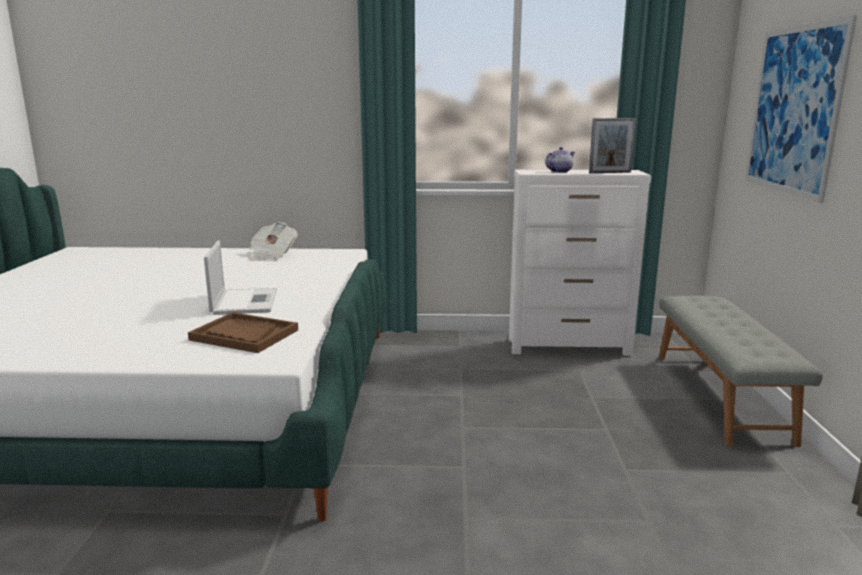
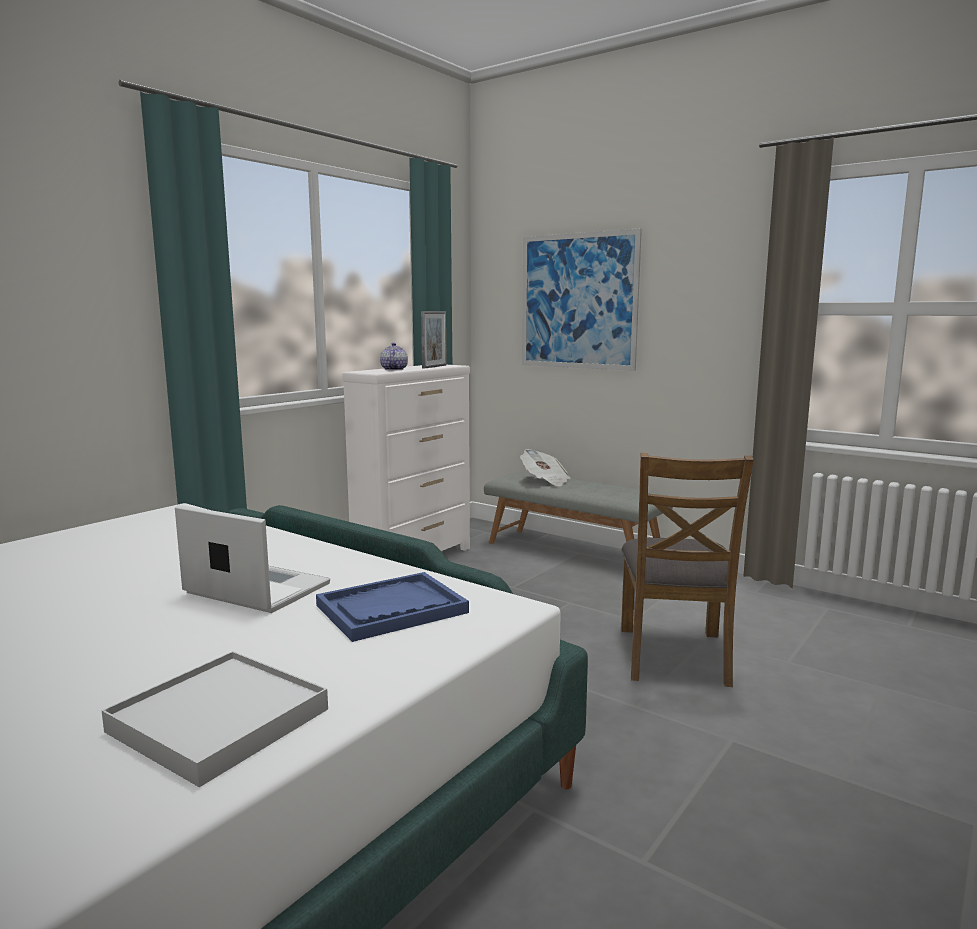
camera: 55 degrees left, 5 degrees down
(81, 344) = (220, 720): none -> white tray
(244, 335) = (391, 609): brown tray -> blue tray
(272, 255) = (75, 542): newspaper -> newspaper (545, 481)
(585, 511) = (674, 655): none -> brown chair

